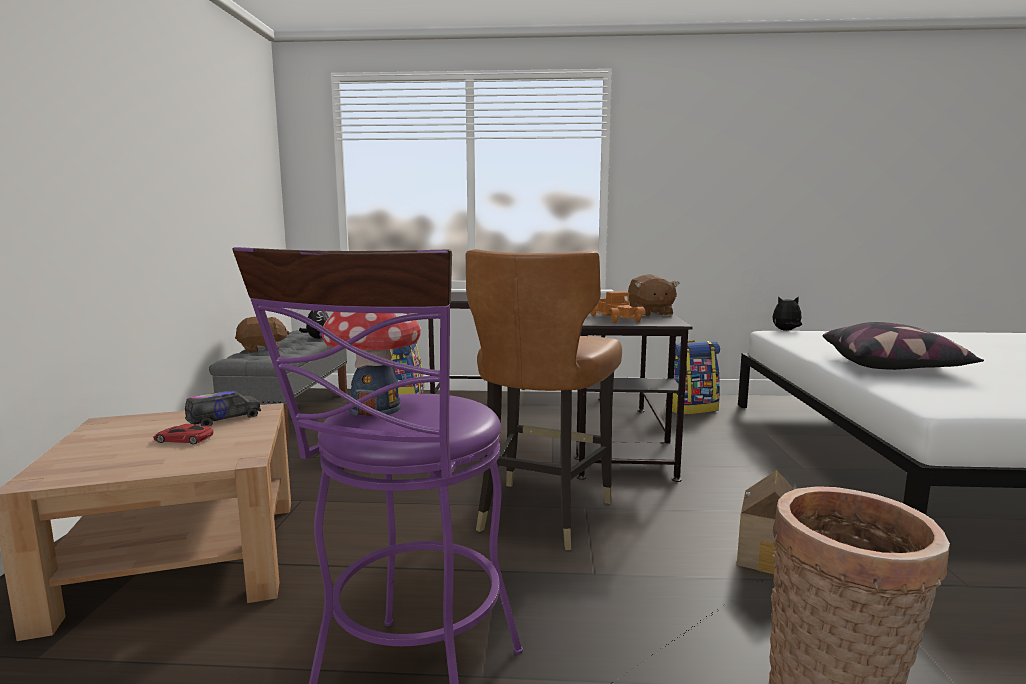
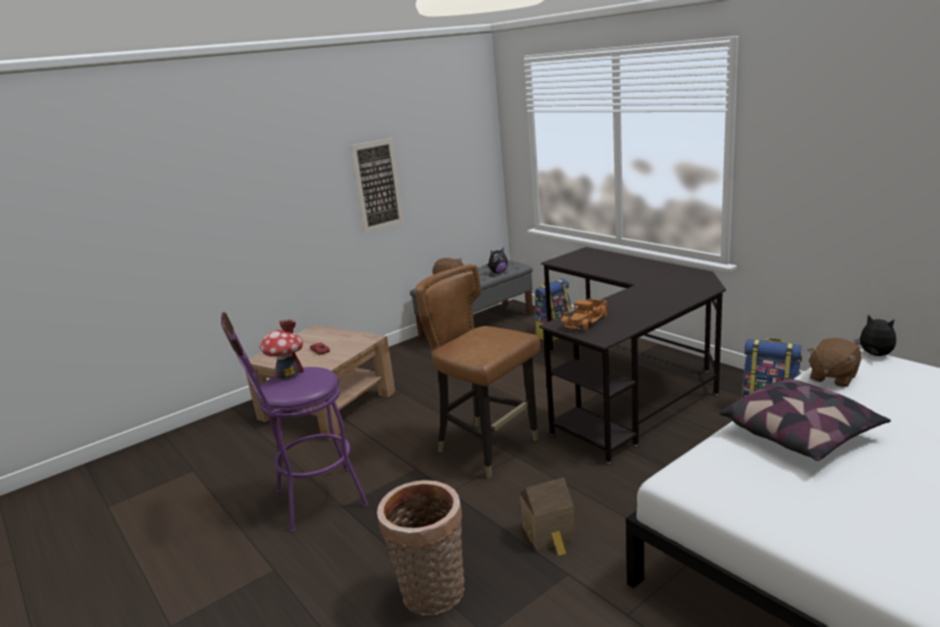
camera: 50 degrees right, 10 degrees up
(167, 189) = (377, 185): none -> picture
(224, 419) = (349, 341): toy truck -> none
(541, 513) = (488, 448): brown chair -> brown chair turned 60 degrees clockwise
(650, 314) = (631, 320): brown plush toy -> brown plush toy (832, 377)

